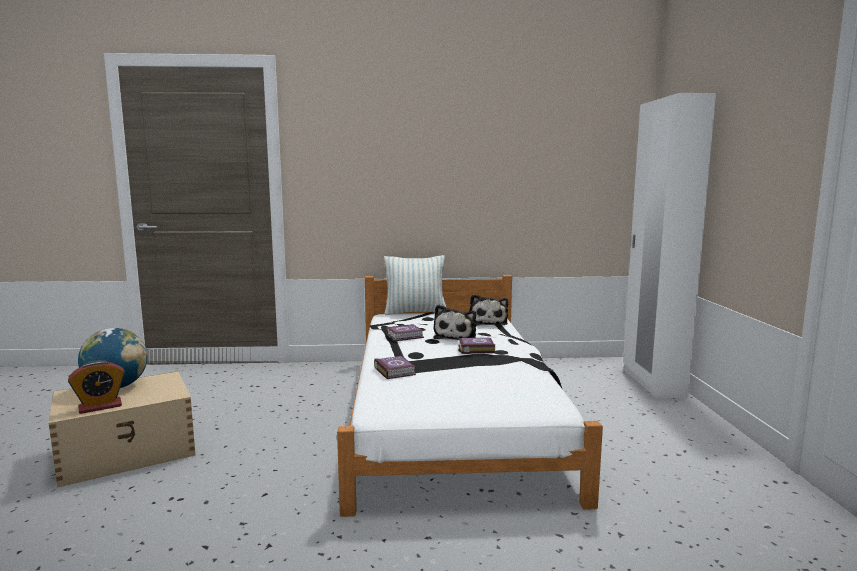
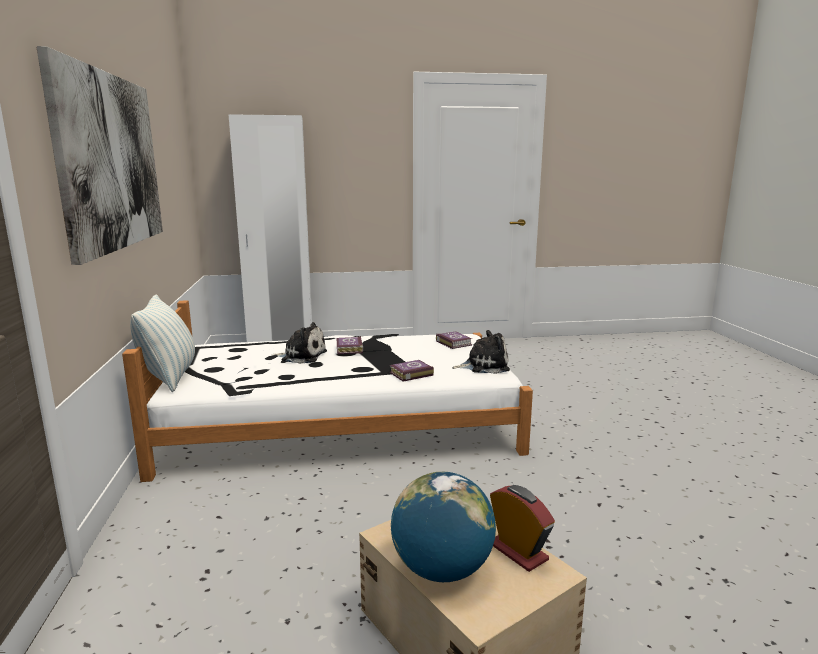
camera: 95 degrees left, 5 degrees up
(406, 336) = (296, 374): book -> book (453, 343)
(408, 158) = (111, 162): none -> picture
(487, 322) = (246, 346): plush toy -> plush toy (484, 366)

